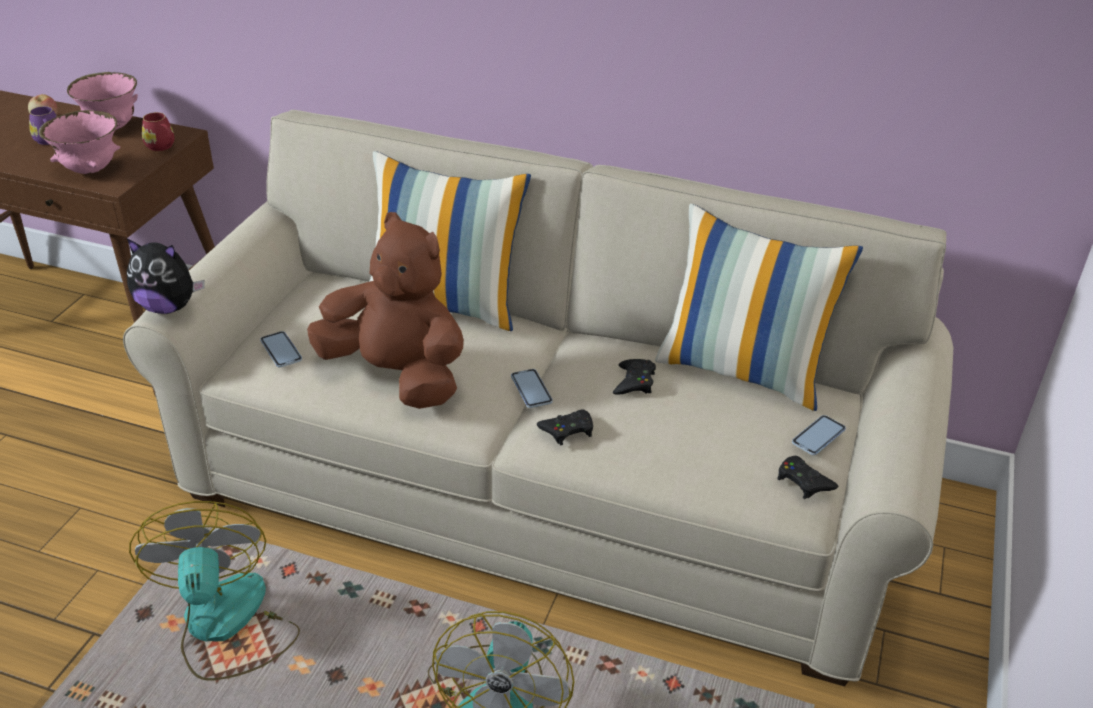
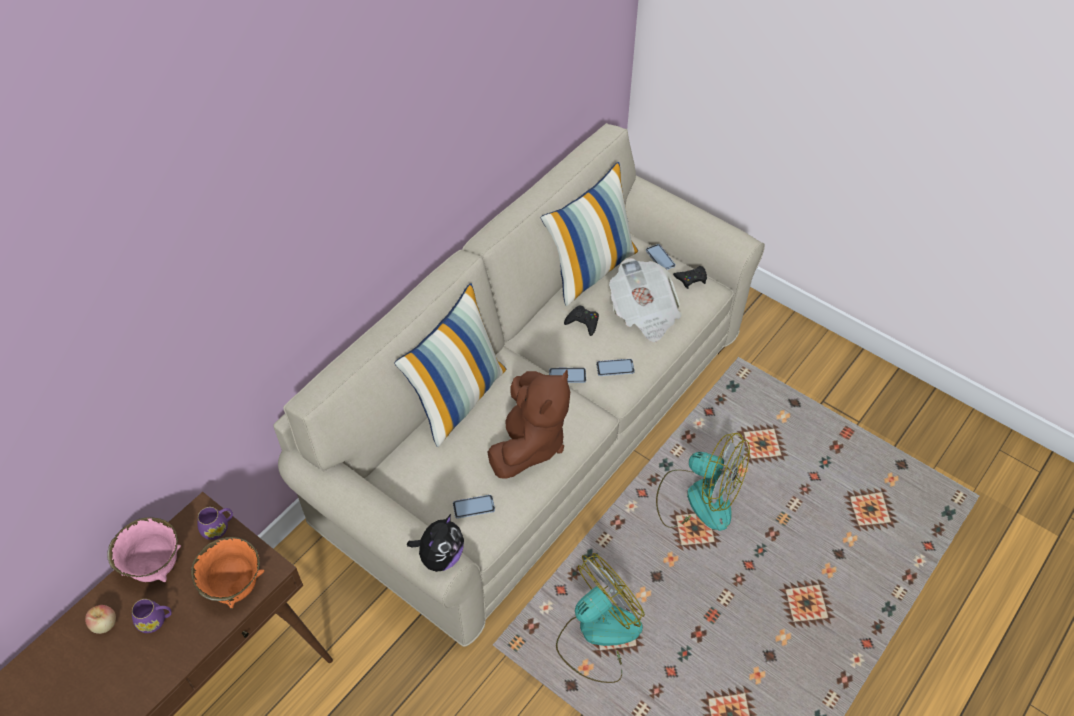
camera: 70 degrees left, 15 degrees up
(90, 170) = (235, 587): pink bowl -> orange bowl
(162, 147) = (218, 528): red mug -> purple mug
(226, 626) = (597, 635): fan -> fan turned 135 degrees clockwise
(396, 375) = (529, 443): brown plush toy -> brown plush toy turned 150 degrees clockwise
(567, 430) = (615, 368): black game controller -> phone
(693, 441) = (644, 313): none -> newspaper

